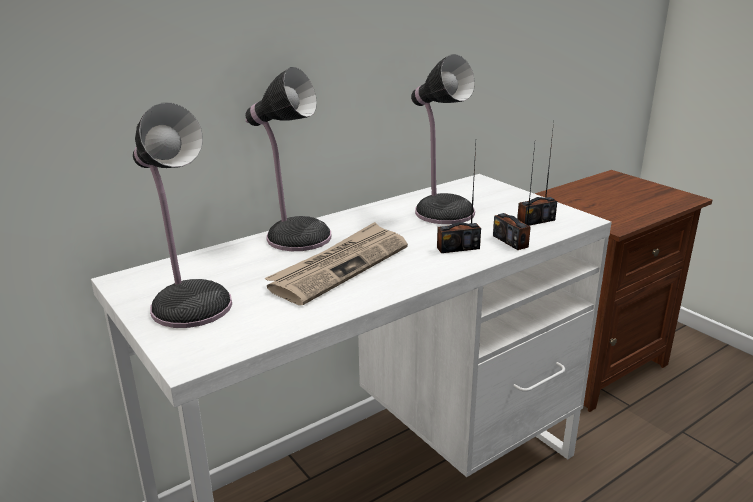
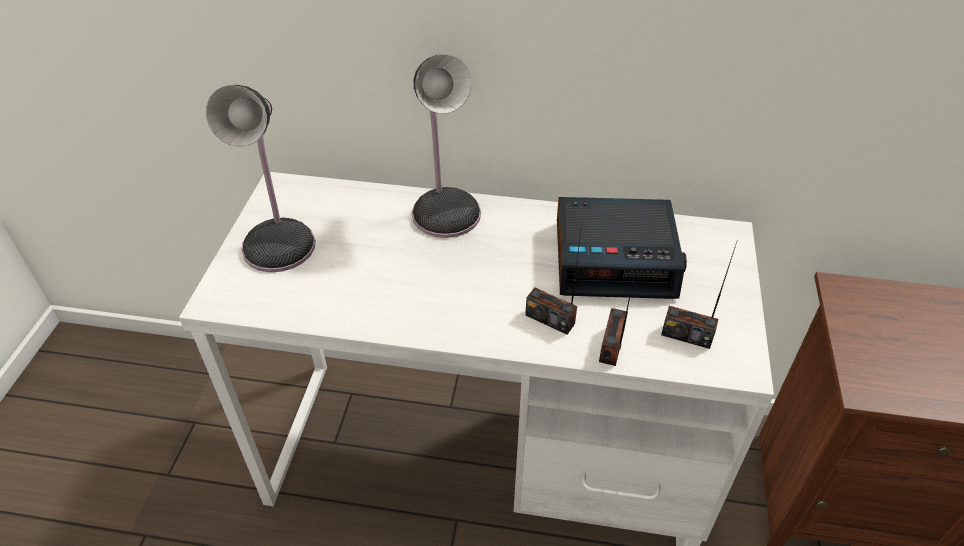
camera: 45 degrees right, 20 degrees up
(340, 266) = (425, 273): newspaper -> none
(441, 211) = (615, 258): table lamp -> alarm clock

